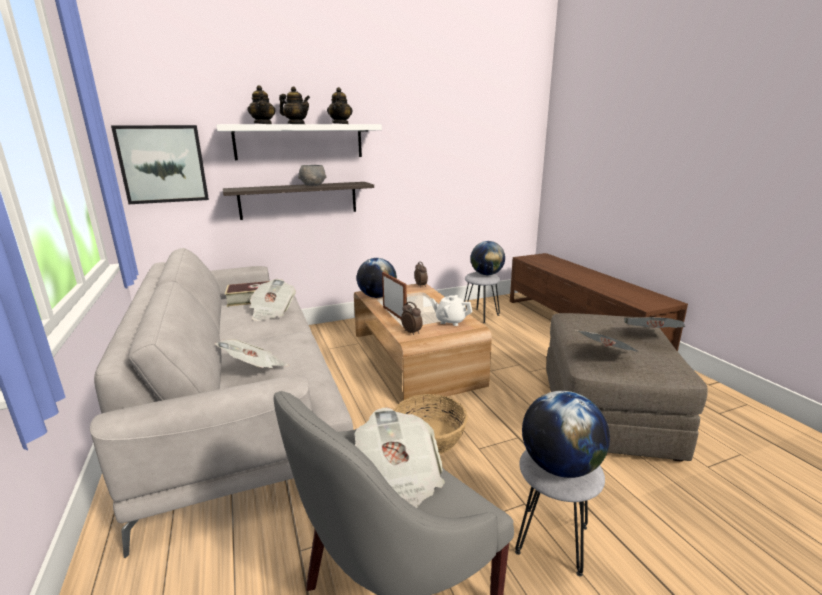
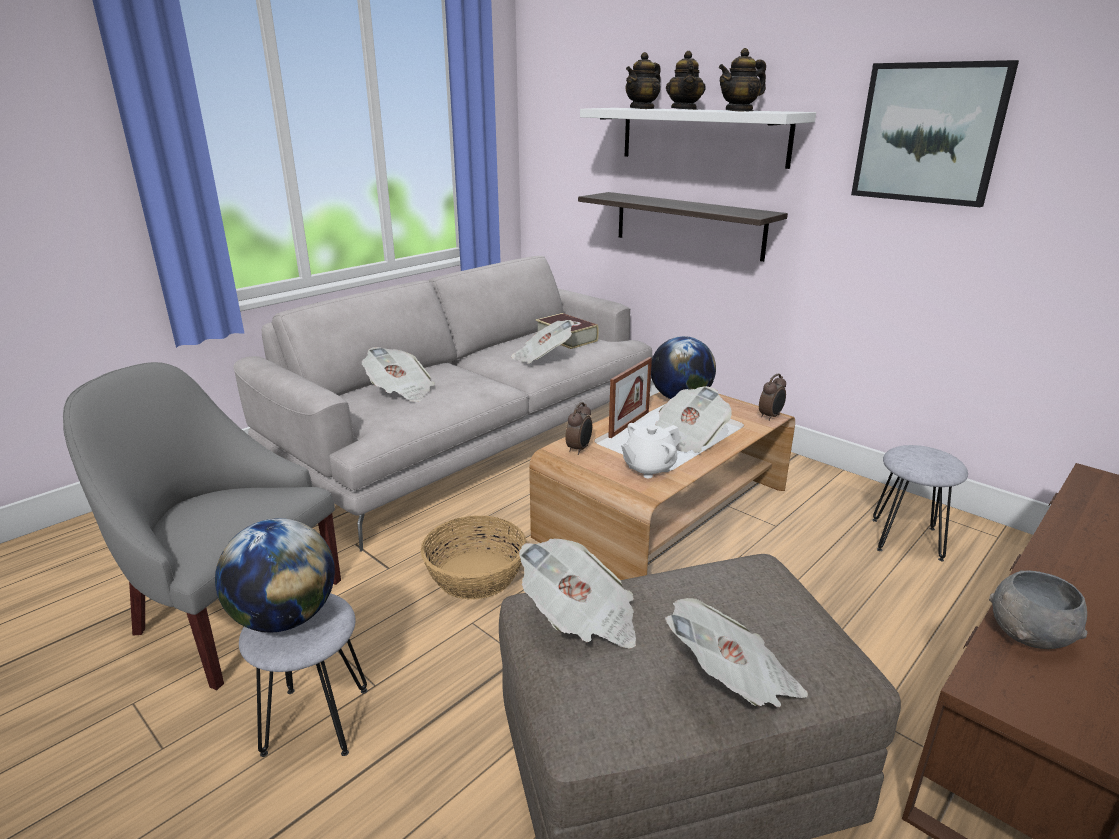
camera: 65 degrees right, 5 degrees up
(163, 164) = (561, 154): picture -> picture (929, 133)
(312, 185) = (691, 205): grey bowl -> grey bowl (1027, 634)
(399, 478) = (227, 506): newspaper -> newspaper (687, 439)
(450, 321) = (648, 468): white teapot -> white teapot turned 120 degrees counterclockwise
(486, 274) = (936, 461): globe -> none

